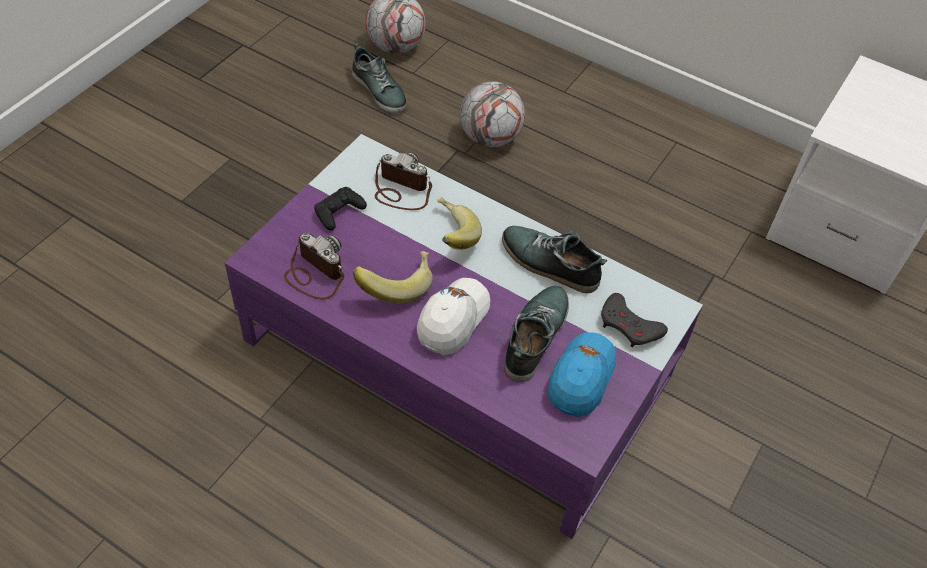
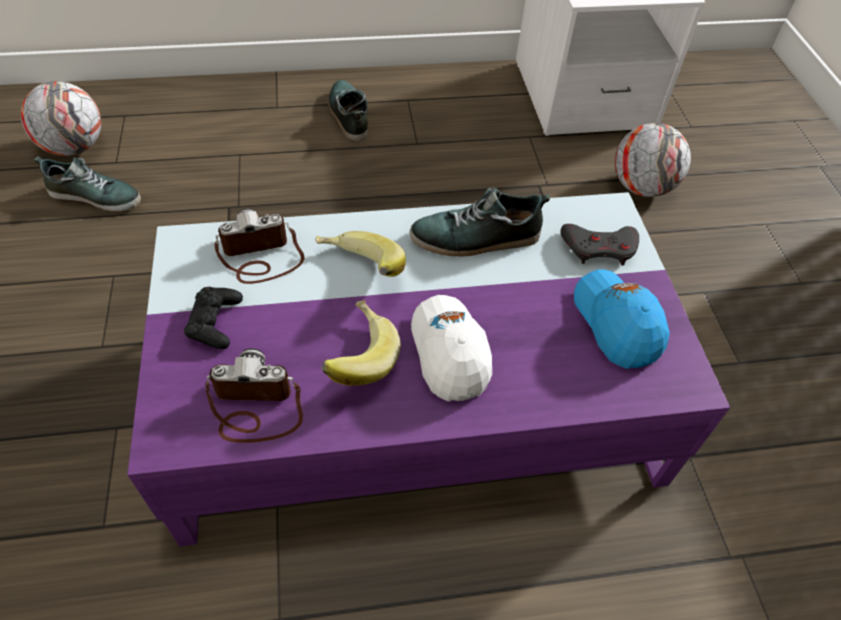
camera: 40 degrees left, 0 degrees up
(490, 138) = (249, 180): football -> football (641, 187)
(534, 336) = (537, 314): shoe -> shoe (348, 115)

